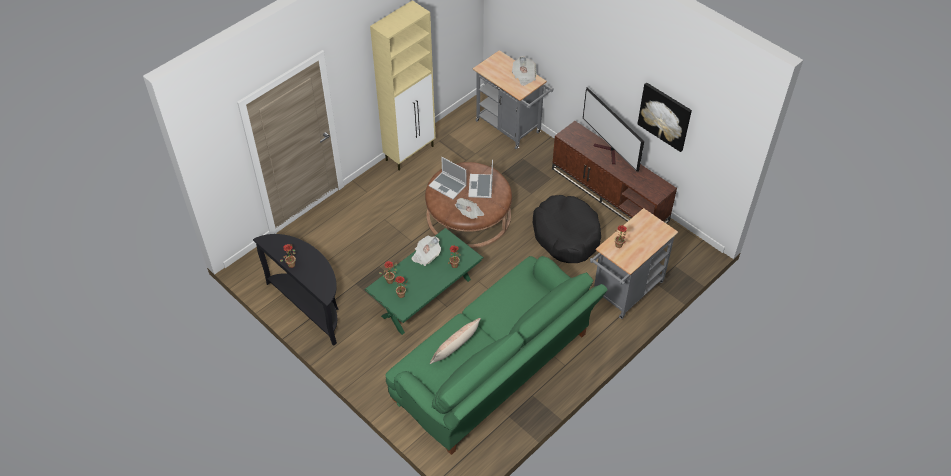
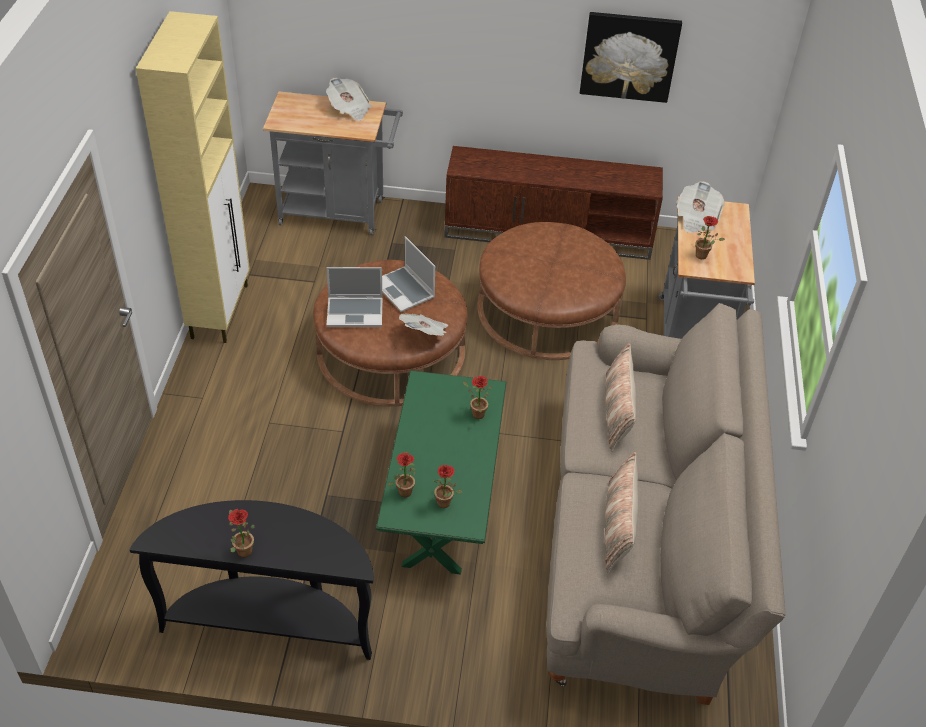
camera: 40 degrees left, 5 degrees down
(426, 255) = (422, 424): newspaper -> newspaper (696, 219)
(495, 371) = (642, 541): green sofa -> beige sofa
(510, 299) = (617, 411): none -> pillow
(566, 235) = (547, 309): black dog bed -> brown ottoman
(609, 152) = (538, 163): television -> none

